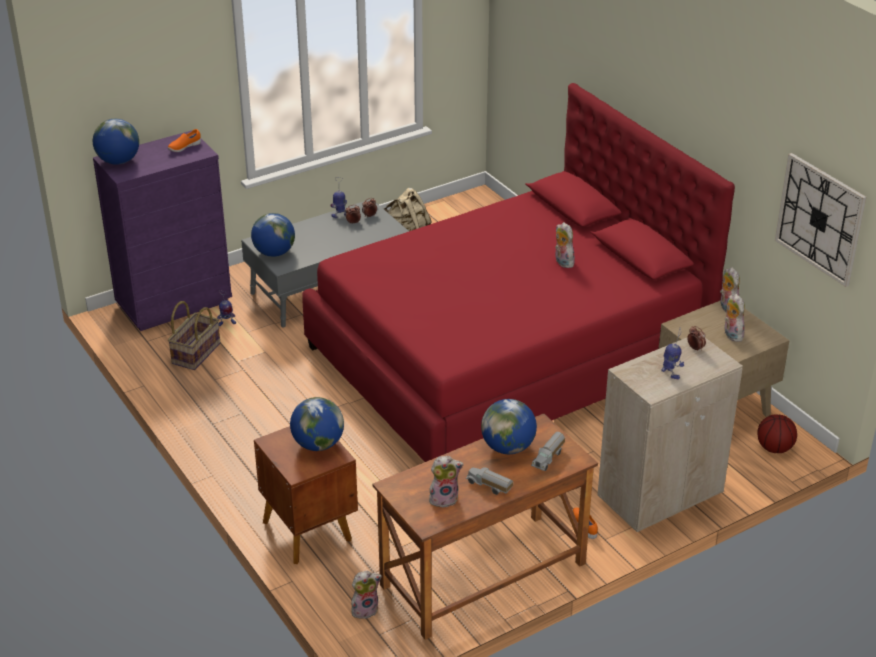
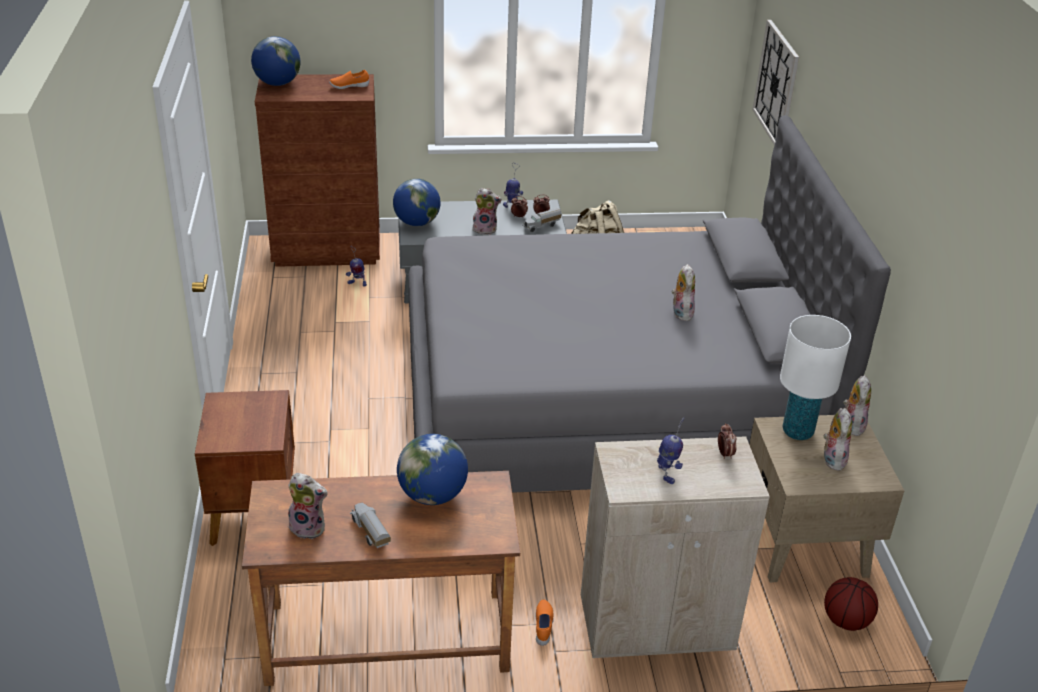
camera: 25 degrees right, 0 degrees up
(175, 303) = (328, 251): purple dresser -> brown dresser
(195, 353) = (305, 302): basket -> none
(318, 444) = (261, 420): globe -> none
(365, 609) = (234, 624): plush toy -> plush toy (485, 229)
(507, 356) = (607, 405): red bed -> grey bed
(548, 458) = (466, 525): toy truck -> toy truck (542, 226)
(696, 323) = (798, 431): none -> white table lamp
(820, 219) = (966, 338): wall clock -> wall clock (776, 84)

